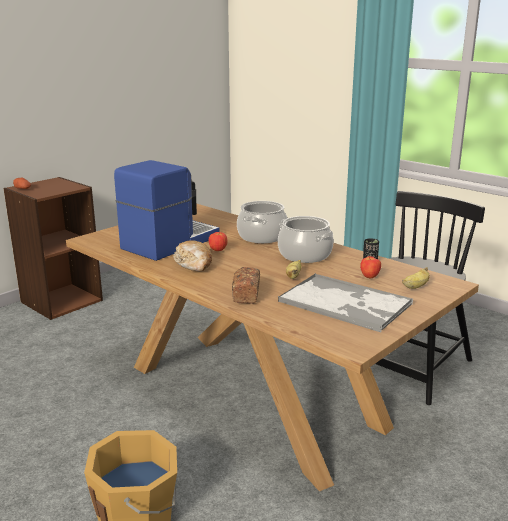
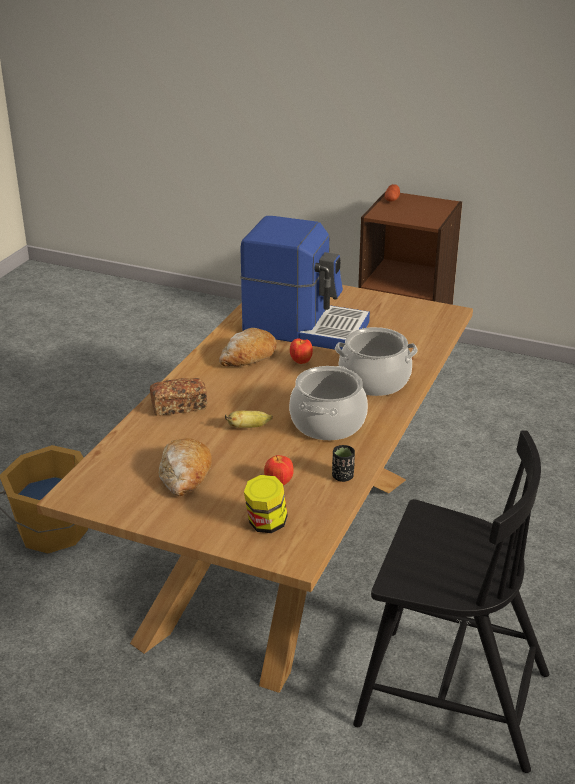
camera: 70 degrees right, 10 degrees up
(346, 303) = (185, 475): tray -> bread
(415, 287) = (266, 524): banana -> jar

